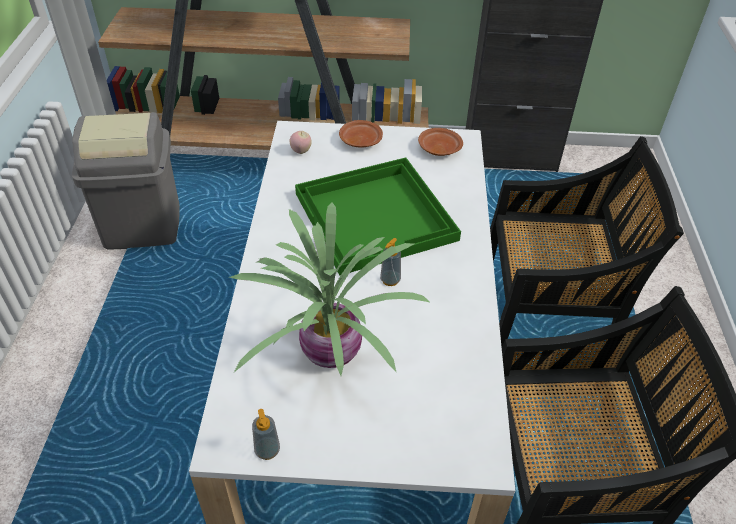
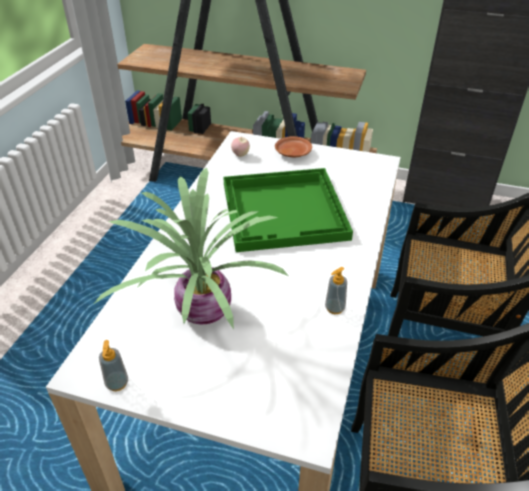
camera: 15 degrees right, 5 degrees down
(143, 225) = (130, 211): grey trash can -> none
(390, 280) = (278, 262): soap dispenser -> soap dispenser (334, 308)
(439, 148) = (358, 166): brown plate -> none

